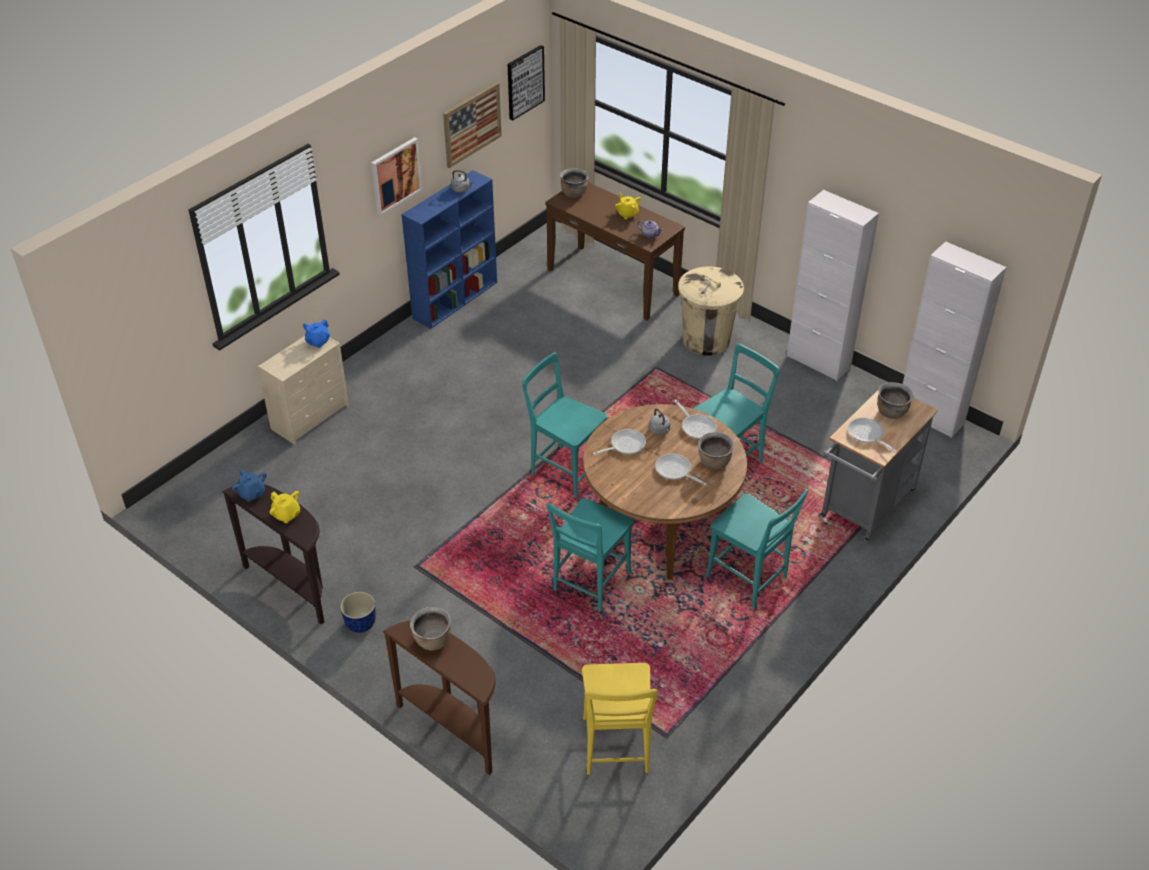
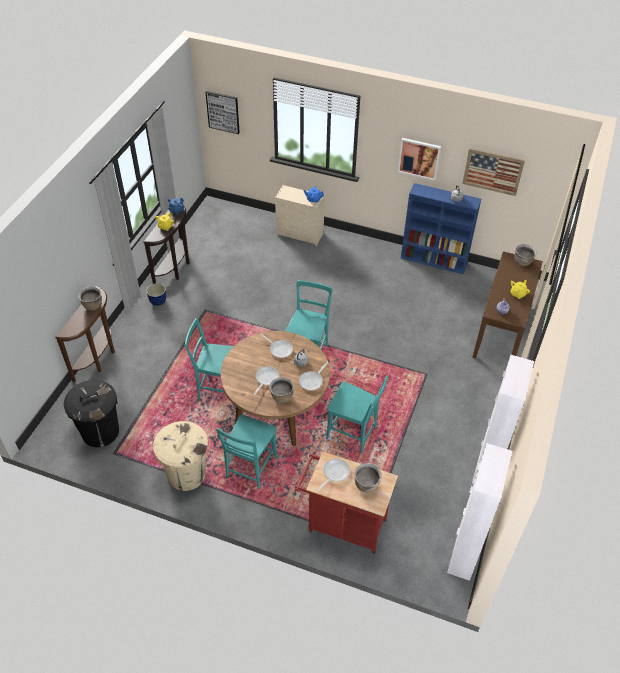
camera: 70 degrees right, 5 degrees up
(525, 82) = (551, 177): picture -> picture (223, 112)
(616, 749) = (100, 431): yellow chair -> black trash can
(706, 340) = (471, 395): beige trash can -> beige trash can (186, 474)
(864, 508) = (342, 524): grey cart -> red cart

